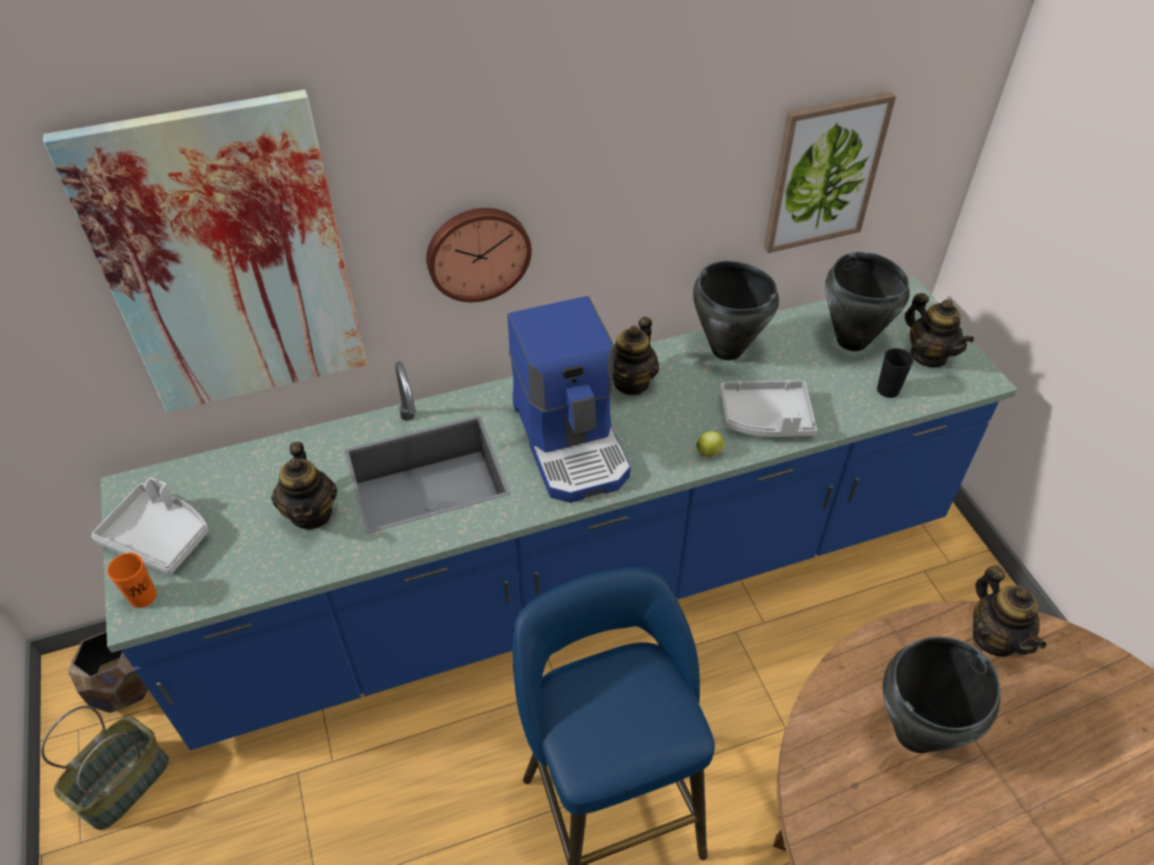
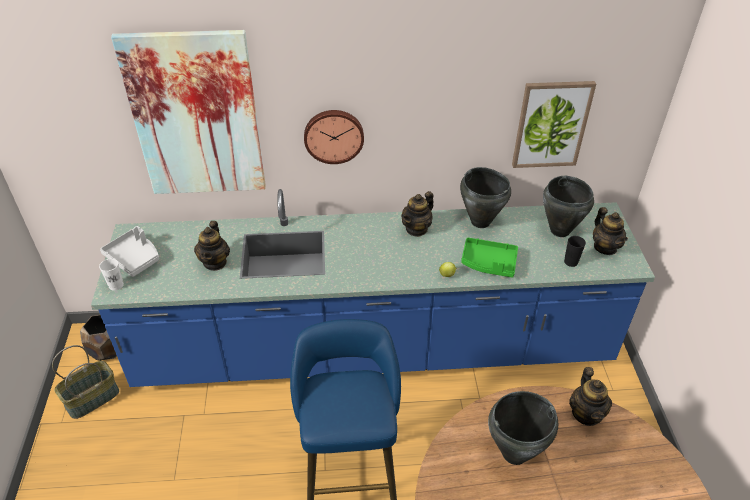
camera: 15 degrees right, 5 degrees down
(143, 596) = (116, 285): orange cup -> white cup
(572, 441) = (370, 254): coffee machine -> none
(766, 418) = (488, 263): grey tray -> green tray

